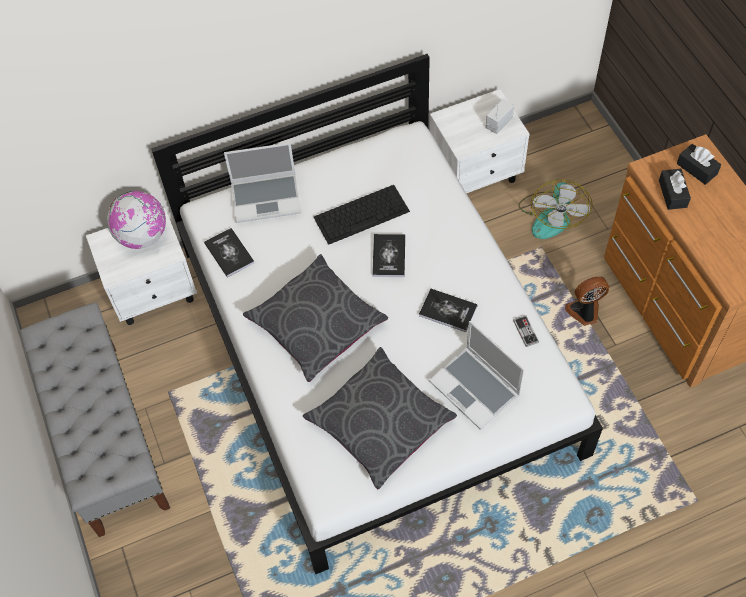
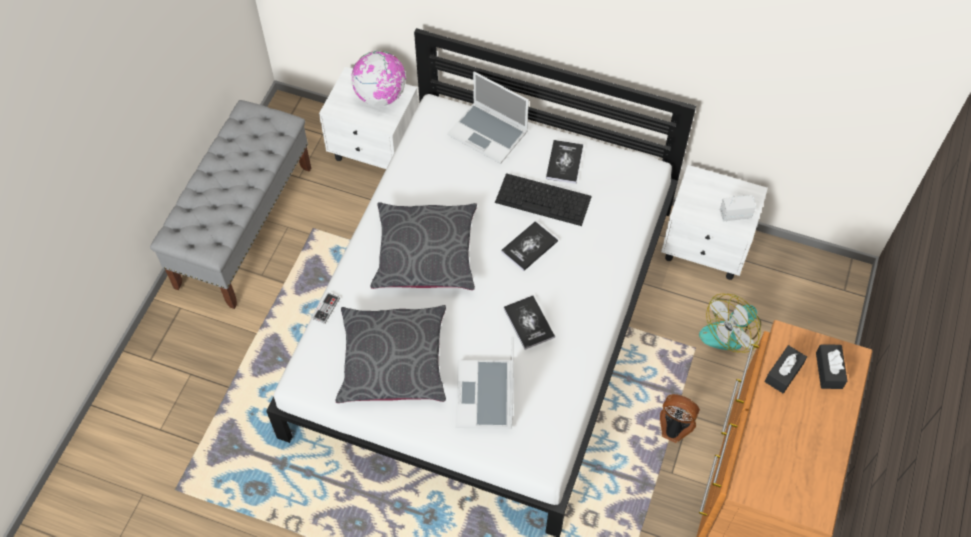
camera: 40 degrees right, 0 degrees up
(229, 253) = (420, 153): book -> book (564, 162)
(526, 331) = (570, 387): game controller -> game controller (326, 308)

